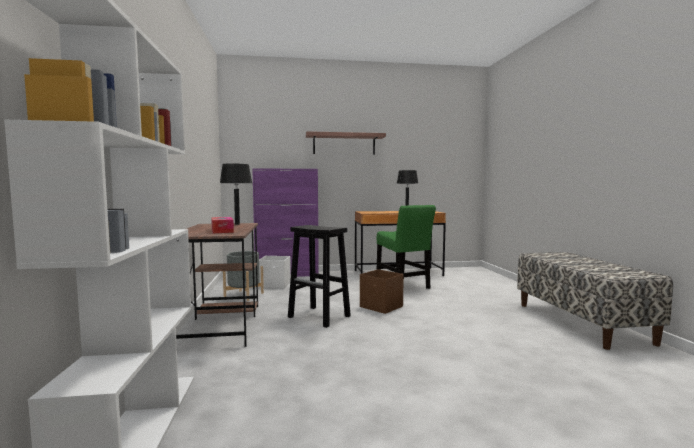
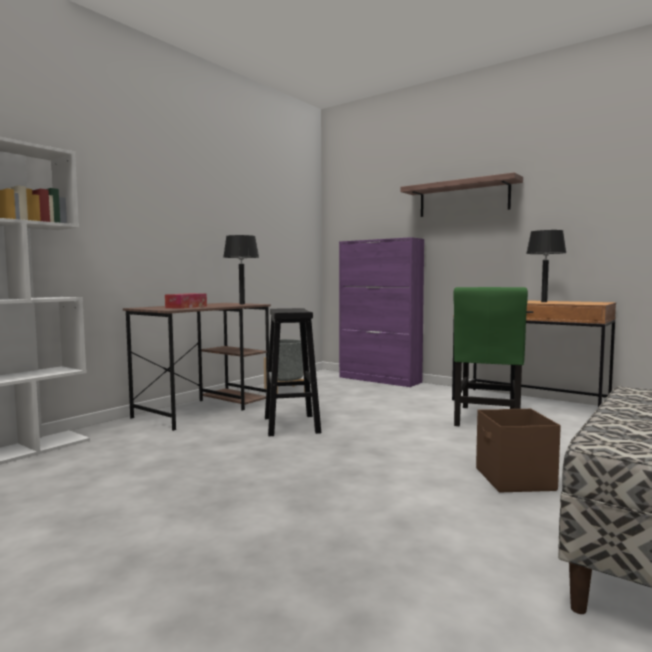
camera: 45 degrees right, 0 degrees up
(275, 285) = (338, 387): white storage box -> none
(381, 307) = (382, 434): brown storage box -> brown storage box (514, 480)

